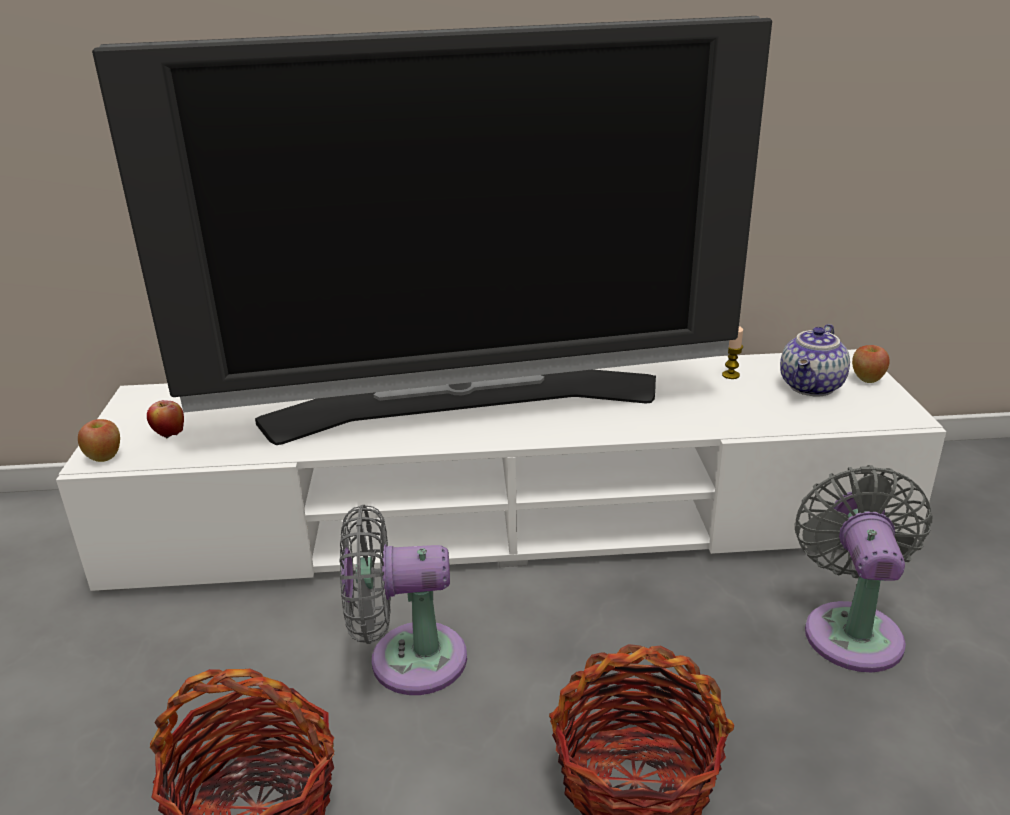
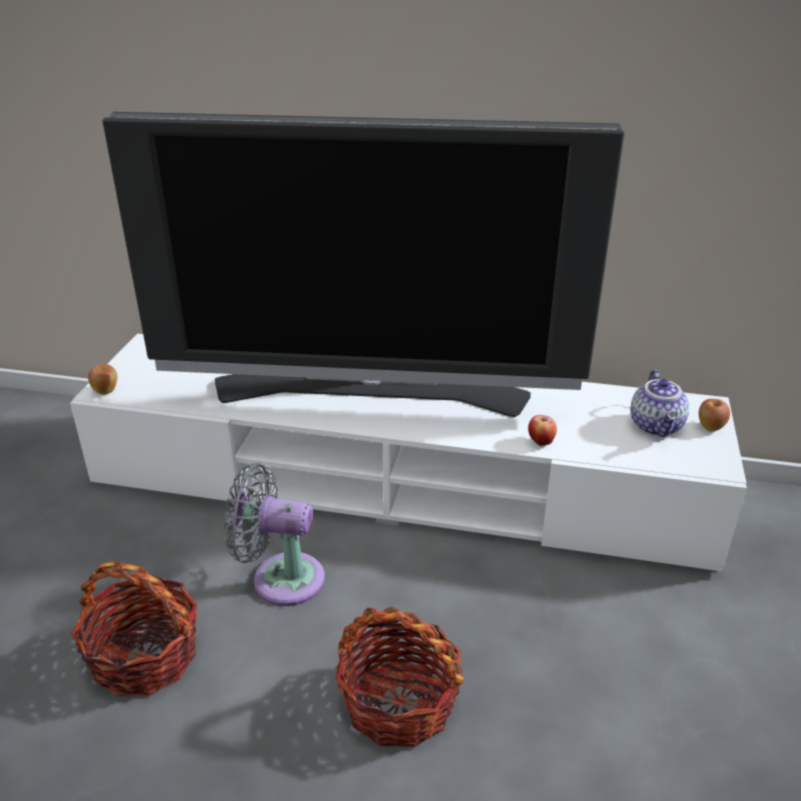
camera: 15 degrees right, 5 degrees up
(169, 434) = (154, 380): apple -> apple (540, 442)
(730, 375) = (595, 403): candle -> none
(812, 387) = (657, 426): teapot -> teapot turned 45 degrees counterclockwise
(851, 629) = (624, 631): grey fan -> none

